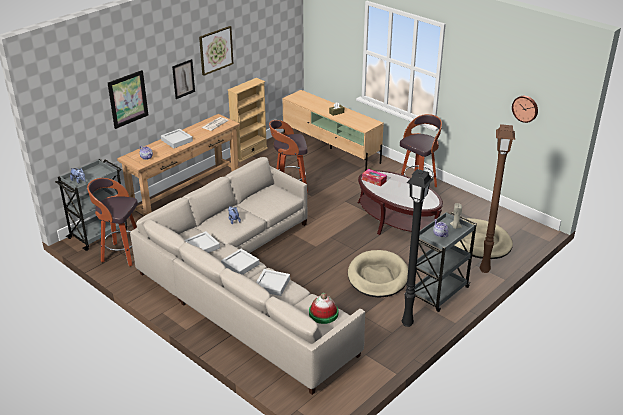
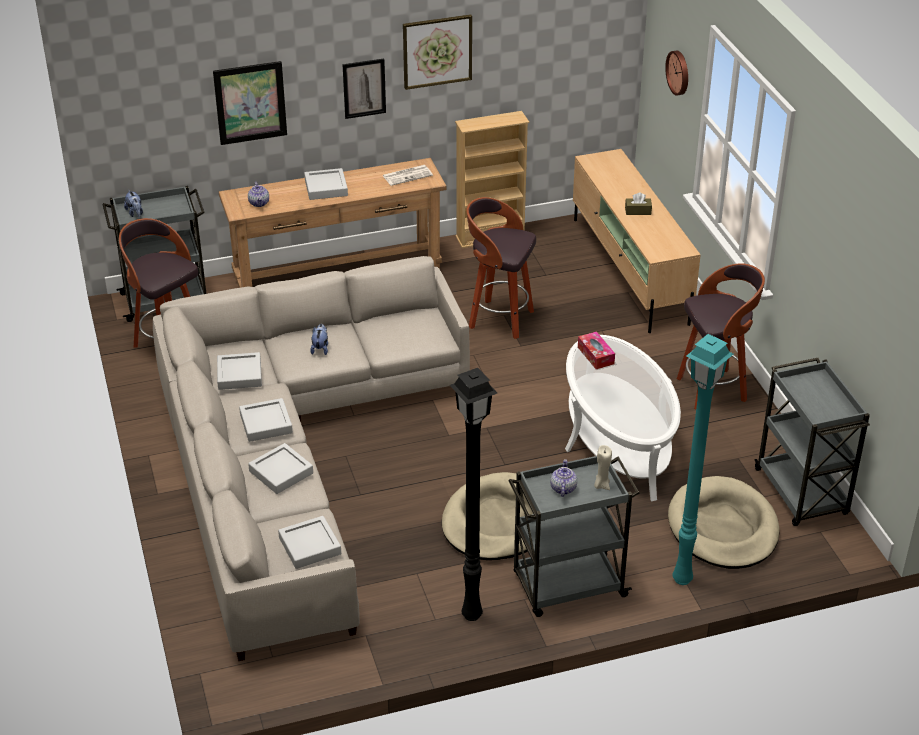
camera: 30 degrees right, 5 degrees up
(323, 313) = (310, 546): hat -> grey tray
(397, 221) = (618, 439): brown coffee table -> white coffee table
(485, 270) = (682, 580): brown floor lamp -> turquoise floor lamp
(497, 216) = (802, 493): none -> grey cart
(525, 108) = (869, 314): wall clock -> wall clock (679, 72)

